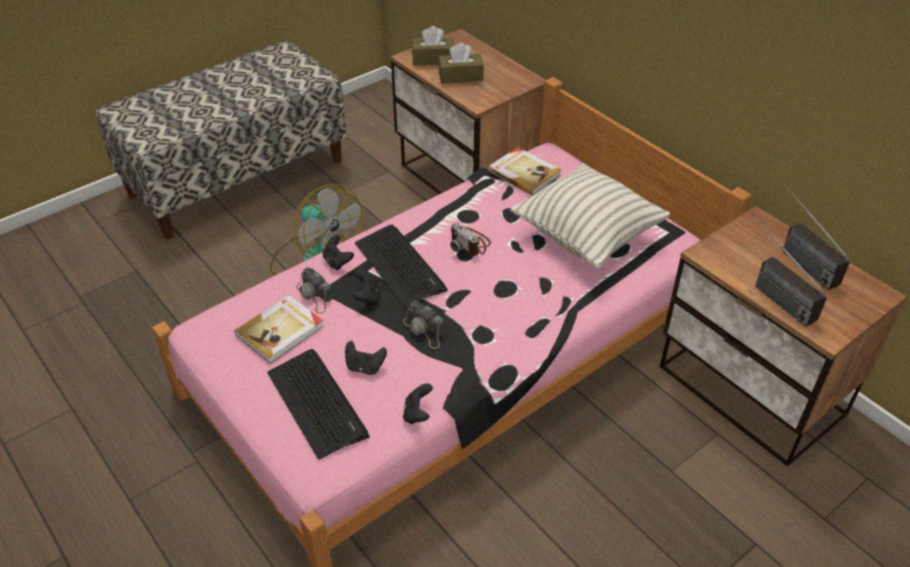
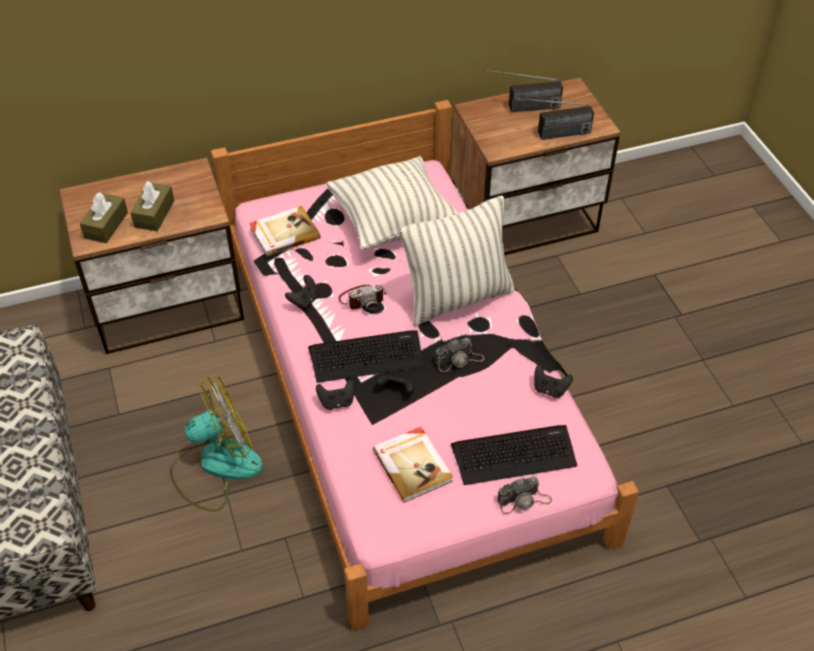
camera: 70 degrees left, 5 degrees up
(314, 296) = (377, 430): camera -> camera (524, 500)
(365, 367) = (484, 412): black game controller -> black game controller (304, 300)
(510, 309) = (457, 298): none -> pillow

